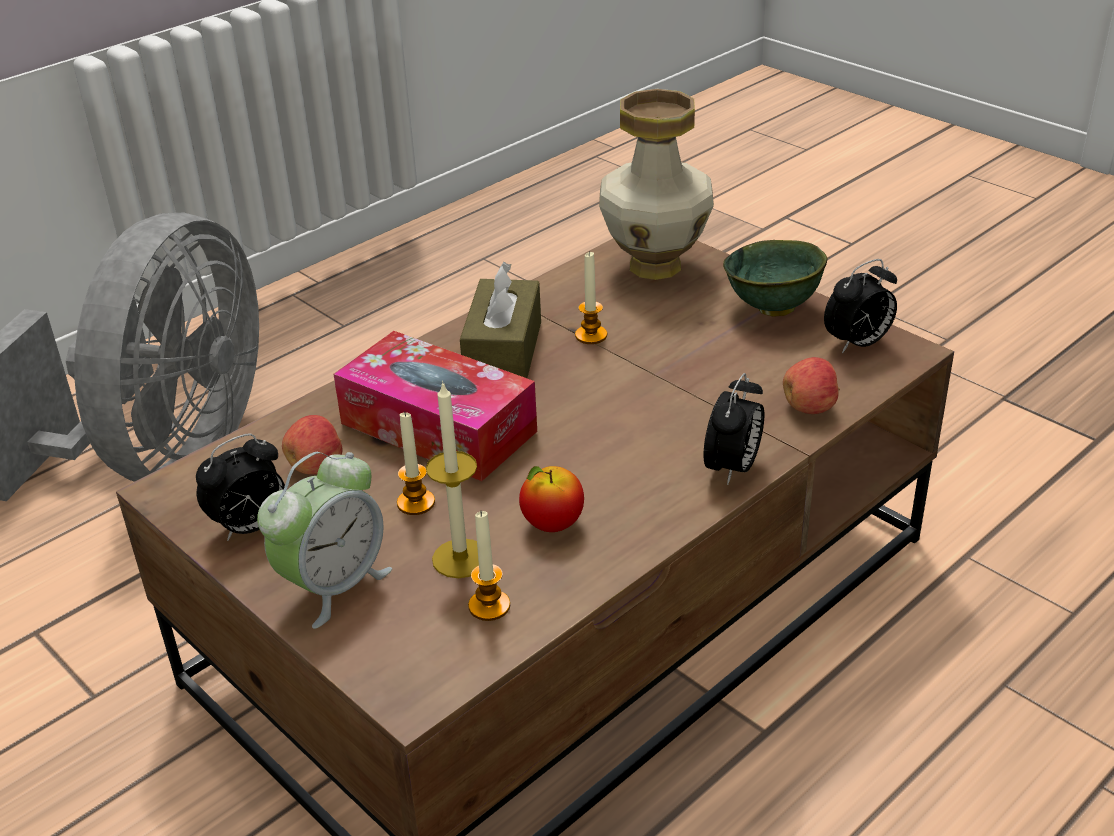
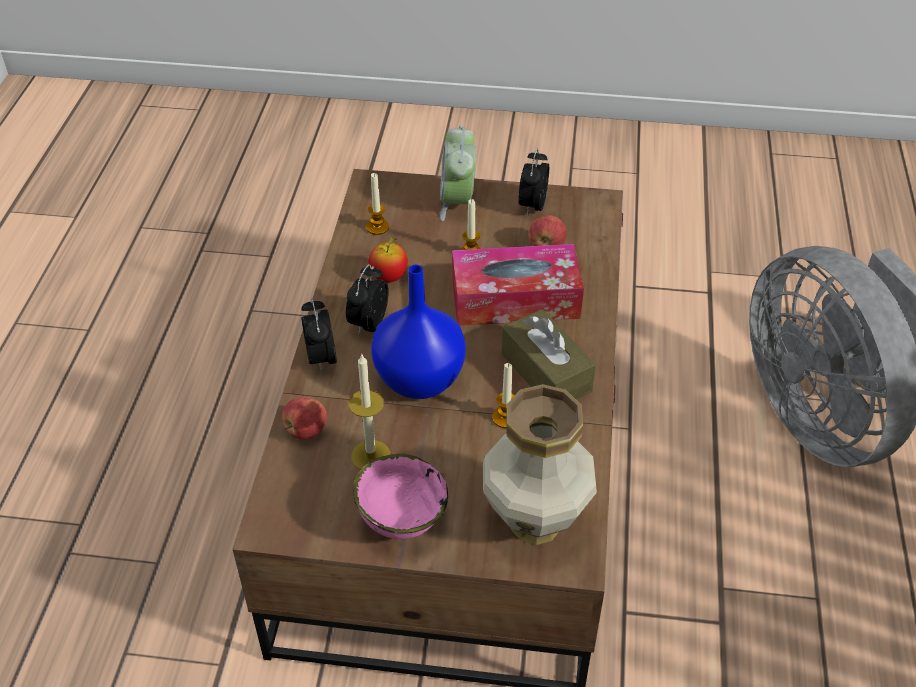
camera: 140 degrees right, 10 degrees up
(460, 558) = (415, 240): candle -> candle (371, 456)
(639, 398) = (421, 380): none -> blue vase
(772, 309) = (400, 520): green bowl -> pink bowl
(857, 344) = (309, 514): alarm clock -> alarm clock (368, 323)

